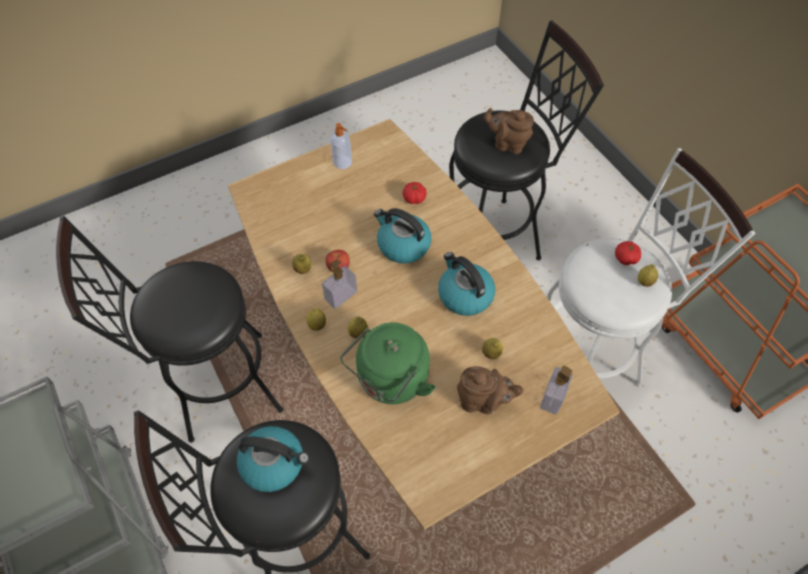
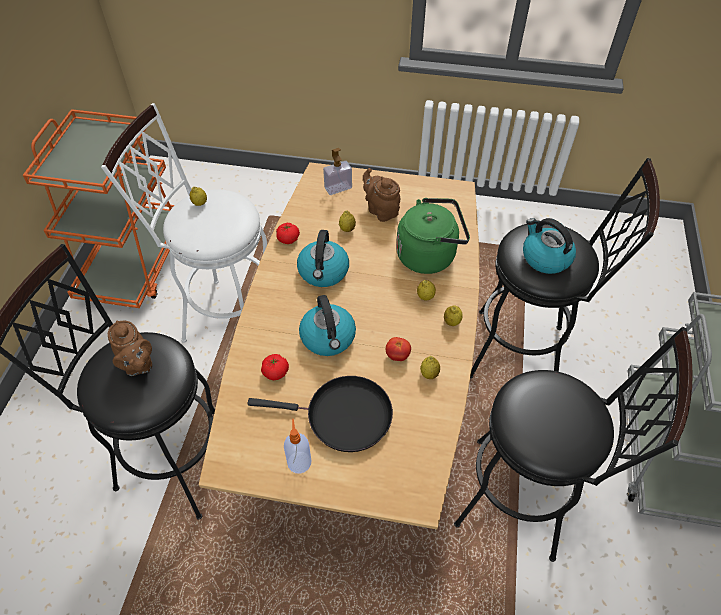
camera: 140 degrees left, 5 degrees down
(340, 203) = (343, 416): none -> black frying pan
(341, 296) = (415, 331): soap dispenser -> none
(625, 258) = (189, 222): tomato -> tomato (288, 239)

